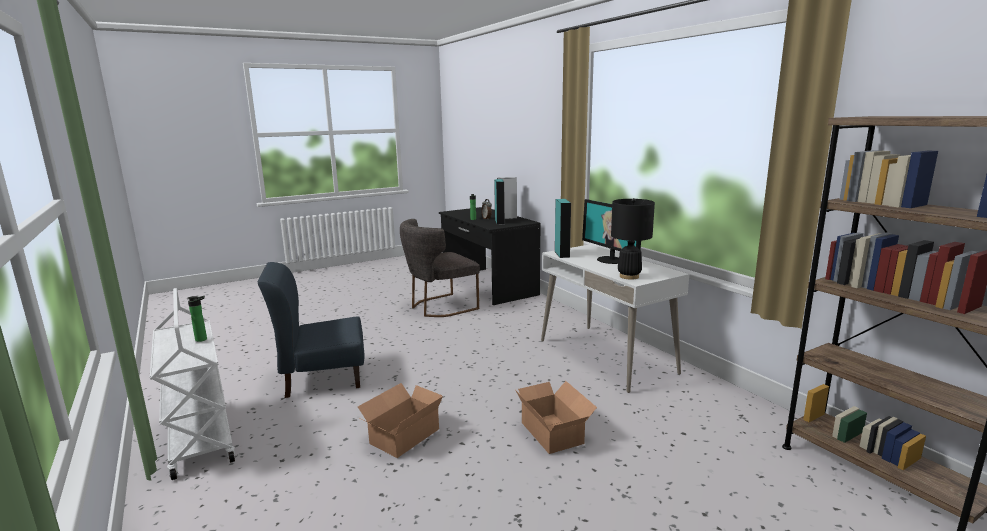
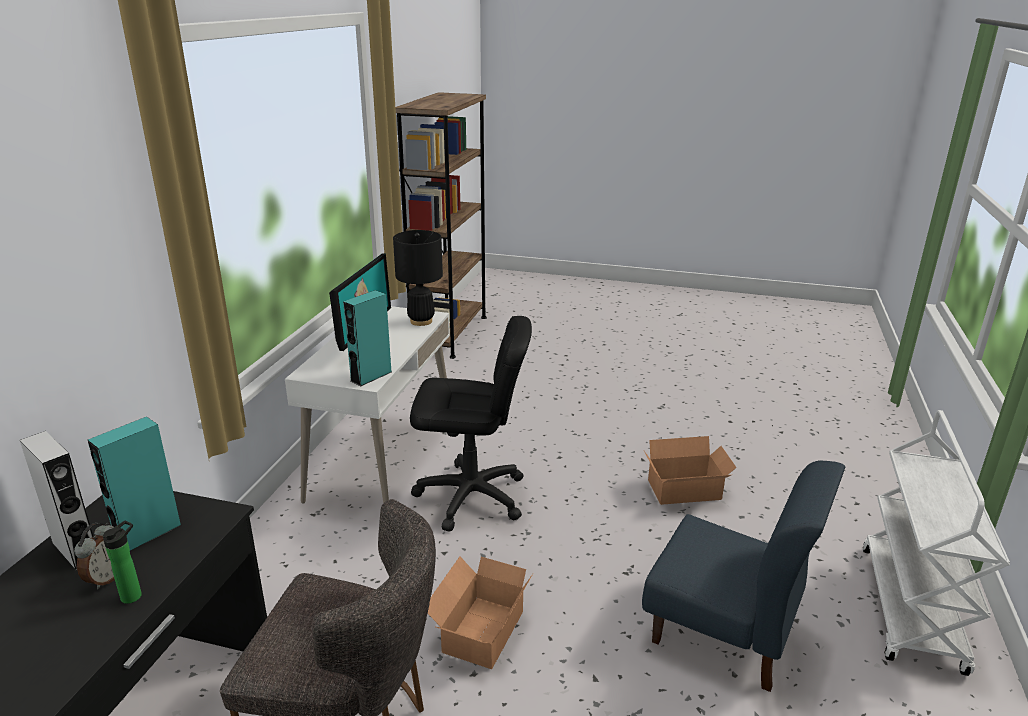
camera: 135 degrees left, 10 degrees up
(203, 339) = (917, 497): bottle -> none
(526, 365) = (471, 497): none -> black office chair
(553, 431) = (563, 431): cardboard box -> cardboard box (479, 632)

